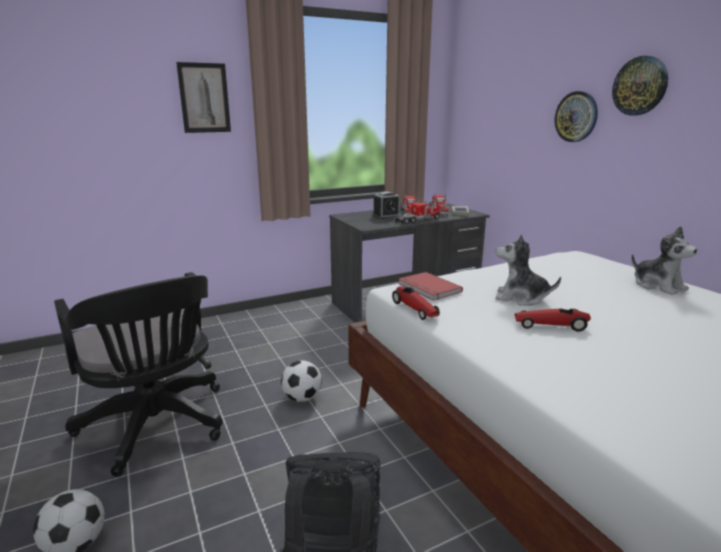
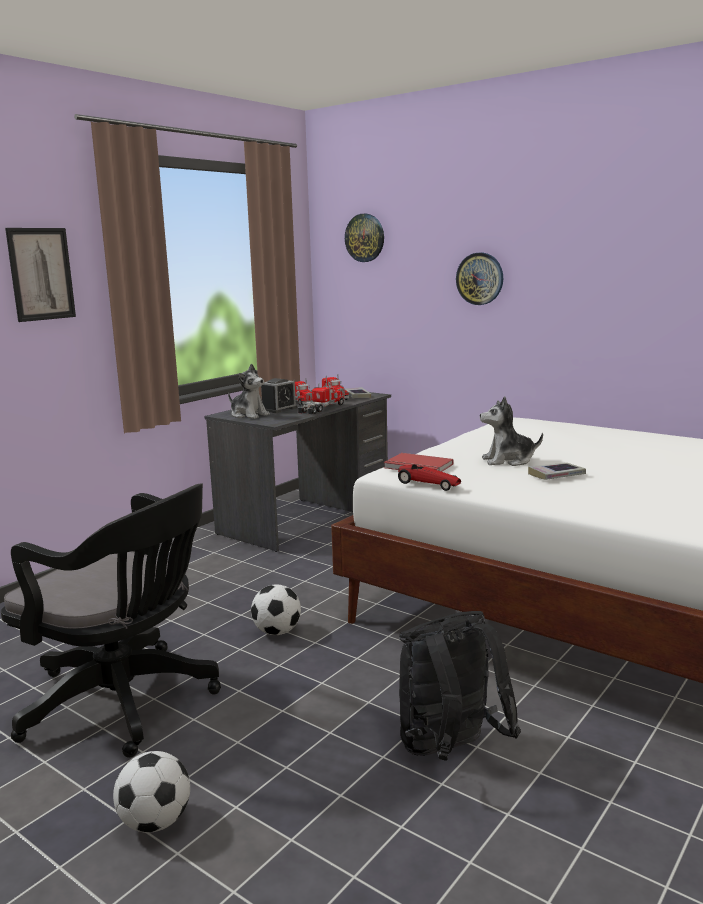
camera: 25 degrees left, 5 degrees down
(551, 326) = (556, 475): toy car -> book
(640, 86) = (542, 247): wall clock -> wall clock (365, 238)
(658, 285) = (605, 434): plush toy -> plush toy (249, 415)

